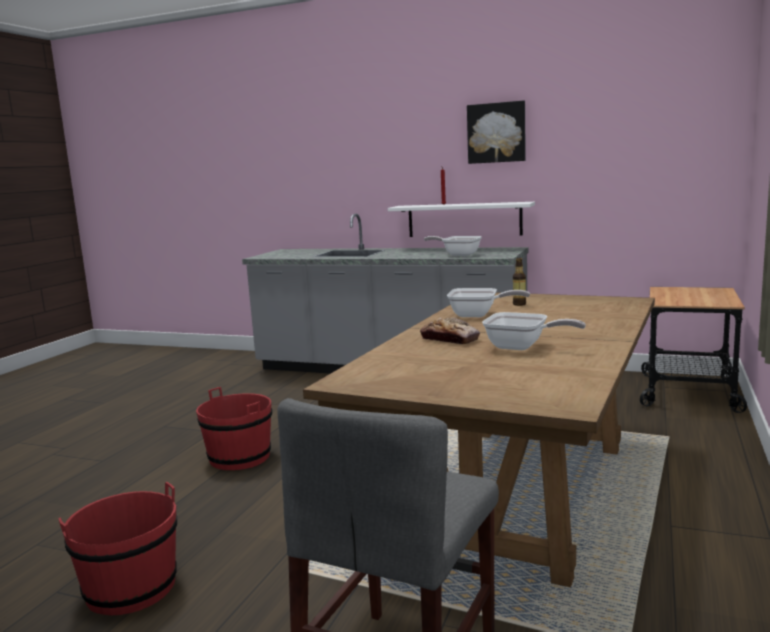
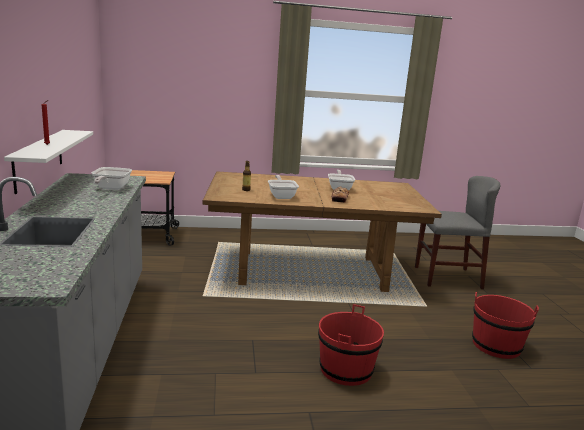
camera: 120 degrees left, 5 degrees up
(496, 133) = (45, 62): picture -> none

